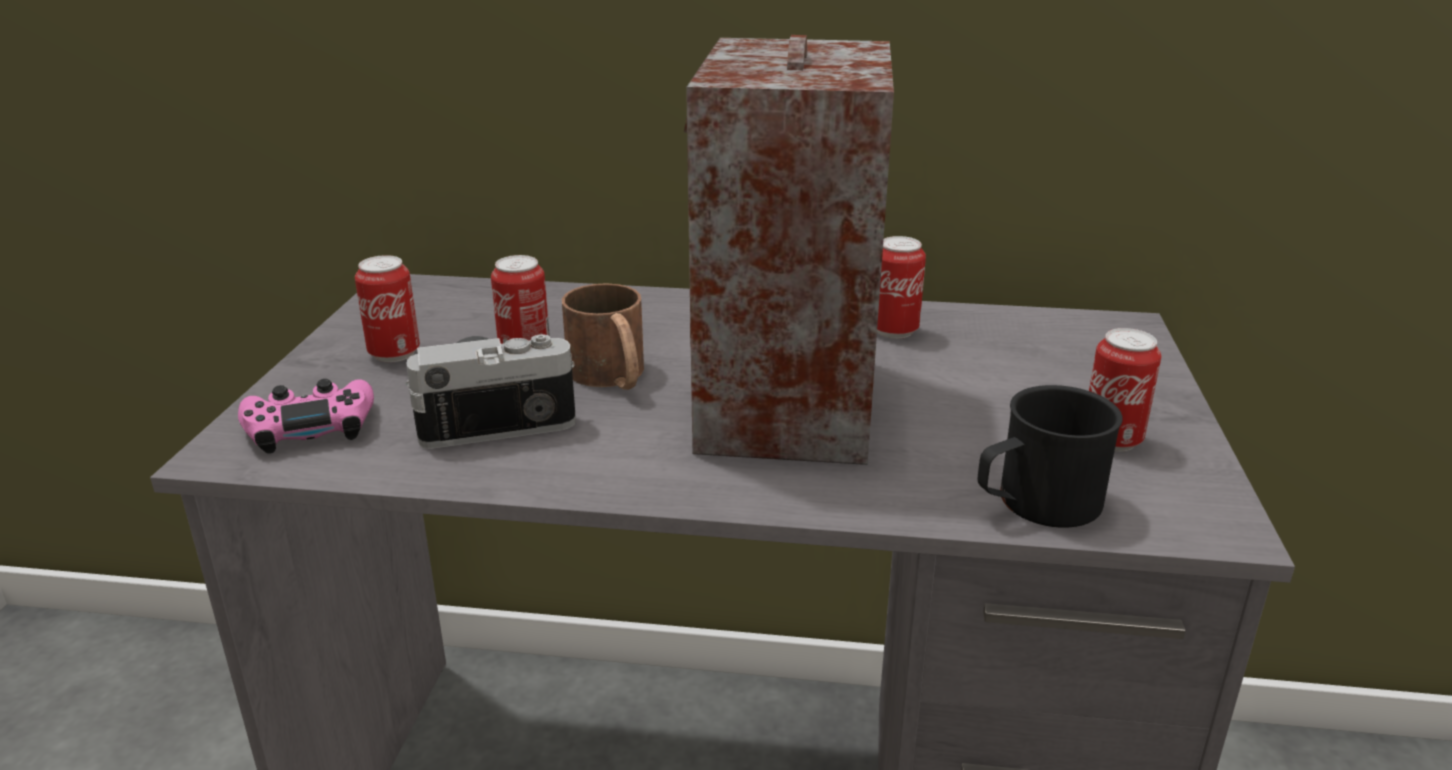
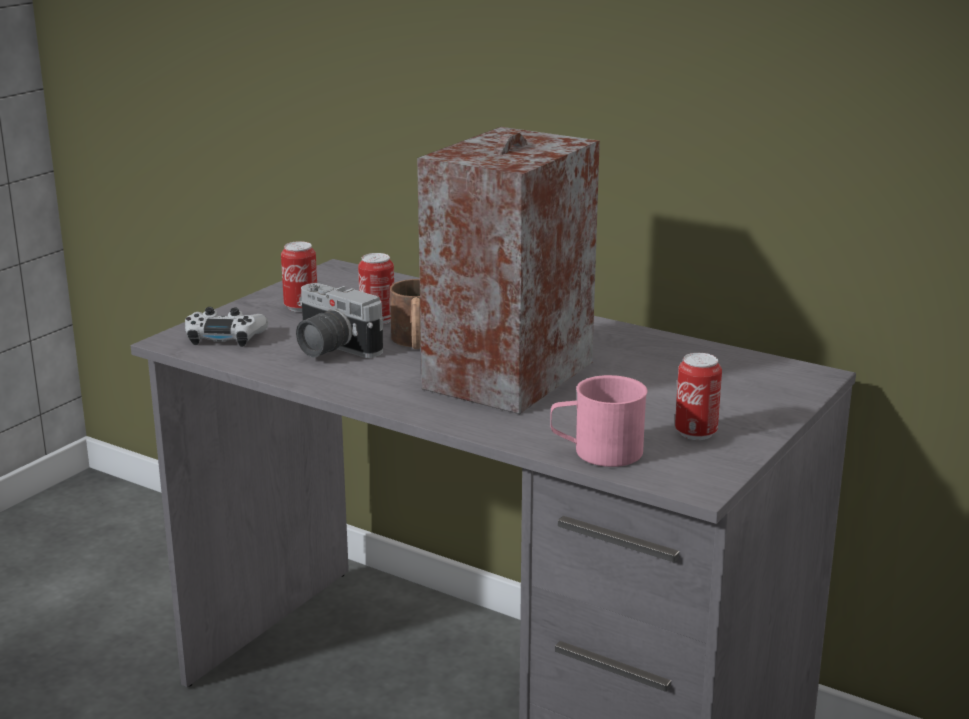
camera: 25 degrees right, 5 degrees down
(310, 428) = (225, 337): pink game controller -> white game controller
(495, 415) = (329, 349): camera -> camera turned 150 degrees counterclockwise
(894, 331) = (634, 348): can -> none
(1035, 504) = (597, 452): black mug -> pink mug

